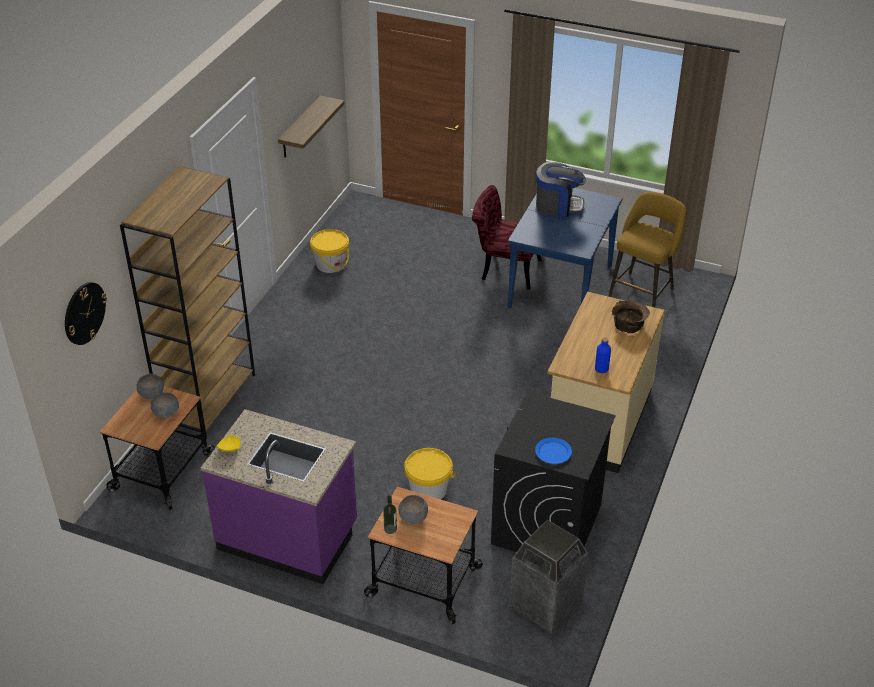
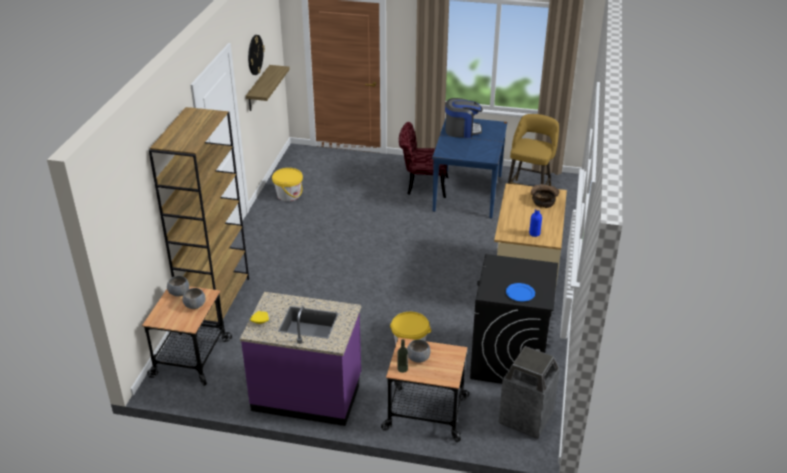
camera: 10 degrees left, 5 degrees down
(84, 313) = (126, 223): wall clock -> wall clock (255, 55)

